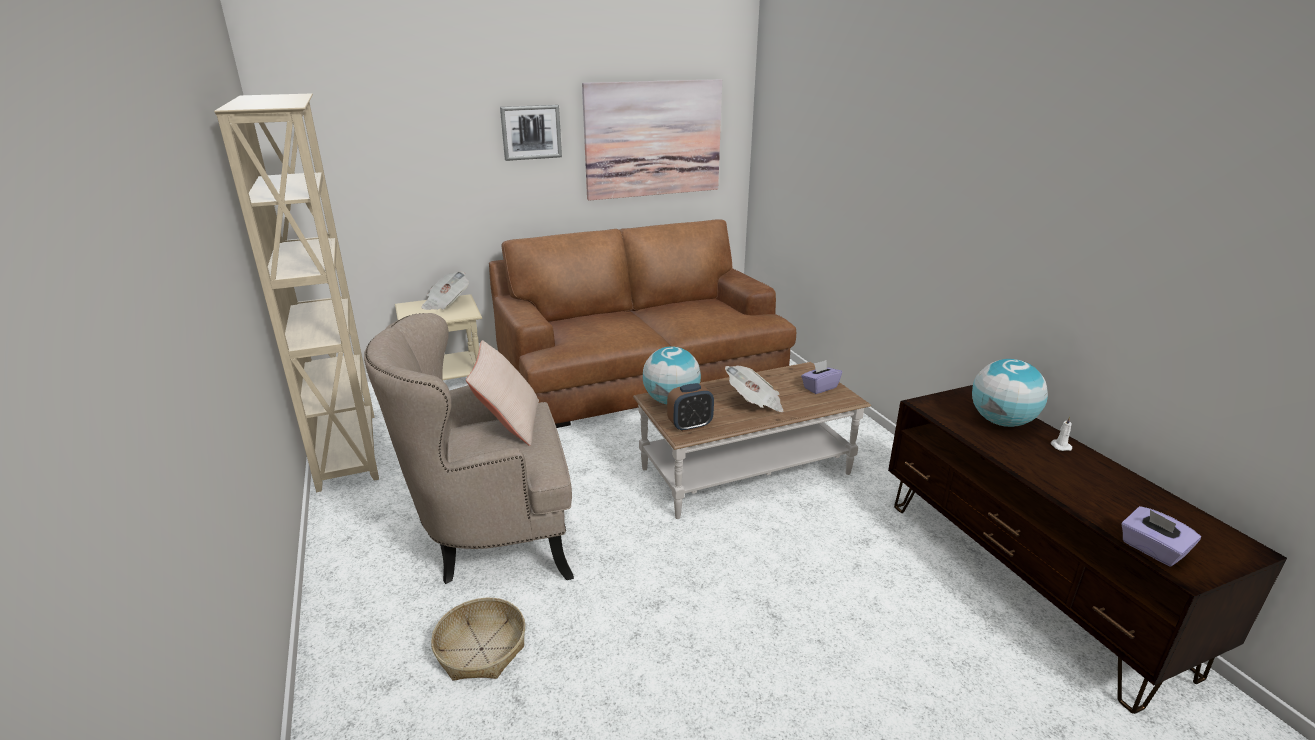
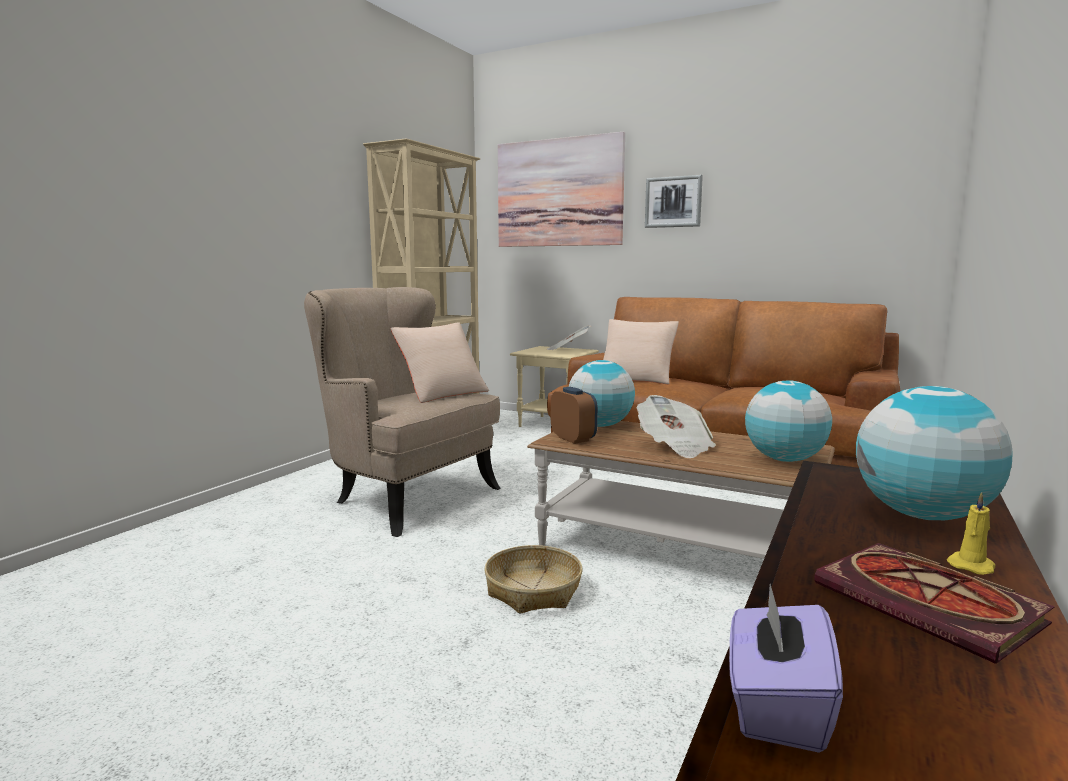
camera: 50 degrees right, 15 degrees down
(481, 649) = (281, 537): basket -> basket (534, 591)
(585, 329) = (637, 378): none -> beige pillow
(653, 139) = (809, 210): picture -> picture (559, 193)
(690, 426) = (573, 439): alarm clock -> alarm clock turned 150 degrees counterclockwise
(819, 387) = (784, 460): purple tissue box -> globe
(1060, 446) = (971, 565): white candle -> yellow candle
(1090, 476) = (933, 605): none -> book

